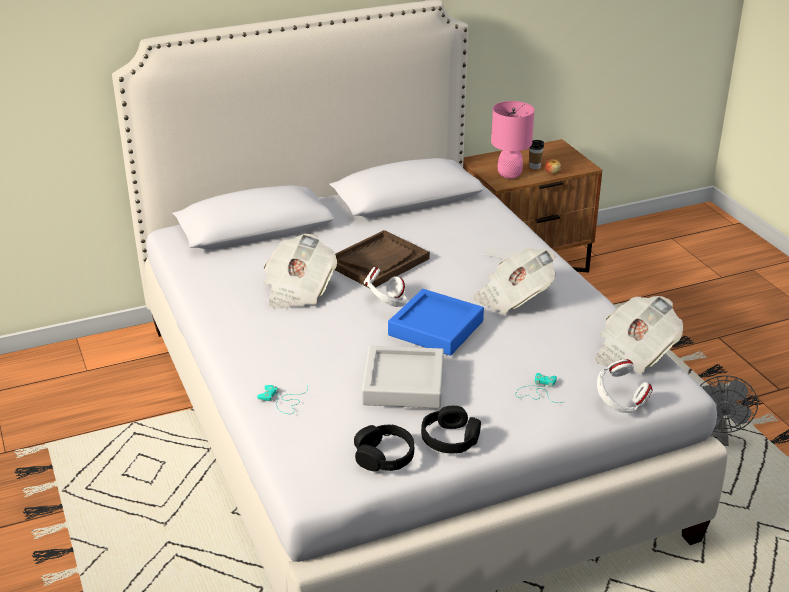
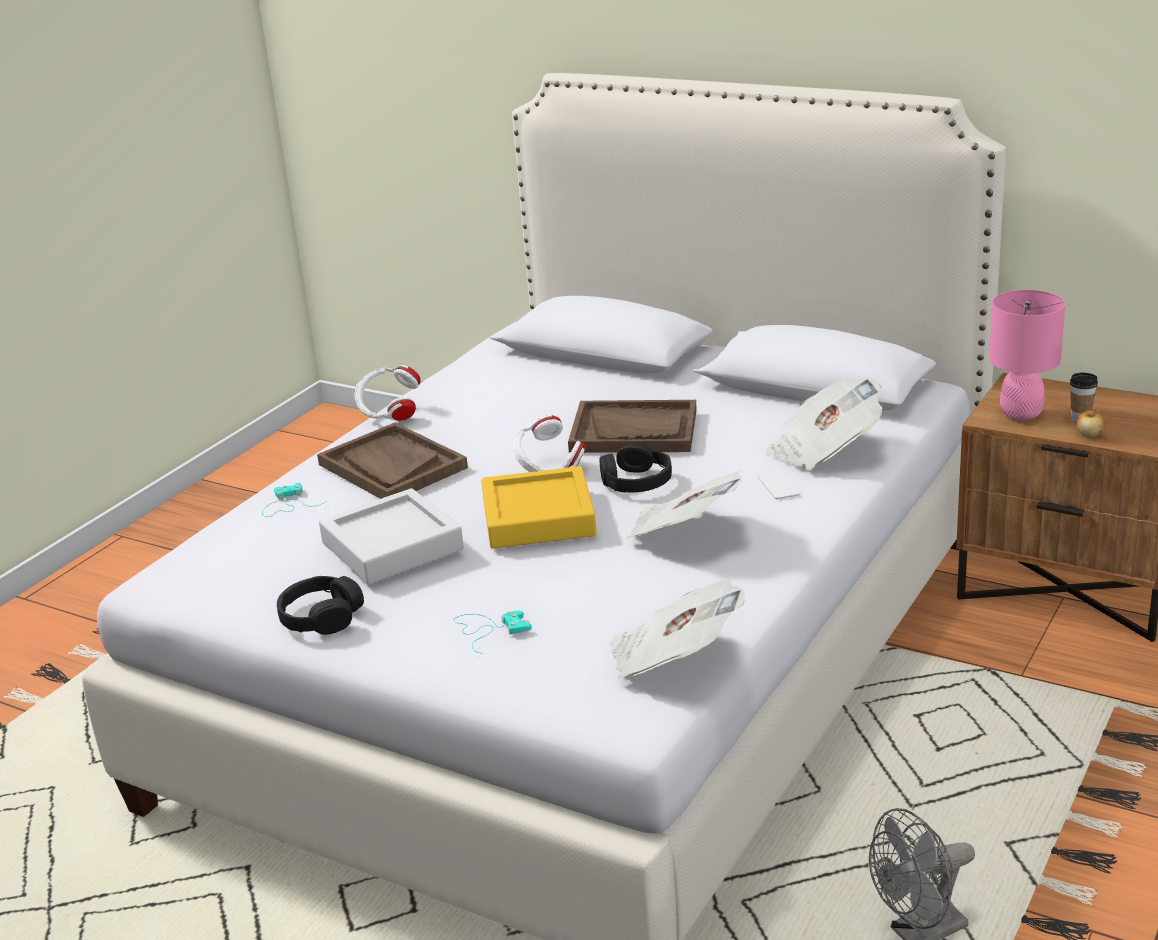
camera: 55 degrees right, 5 degrees down
(294, 347) = (392, 466): none -> brown tray
(298, 290) = (507, 421): newspaper -> newspaper (823, 451)
(384, 456) = (244, 594): black headphones -> black headphones (635, 482)
(436, 328) = (538, 517): blue tray -> yellow tray
(620, 403) = (536, 695): white headphones -> white headphones (389, 414)

